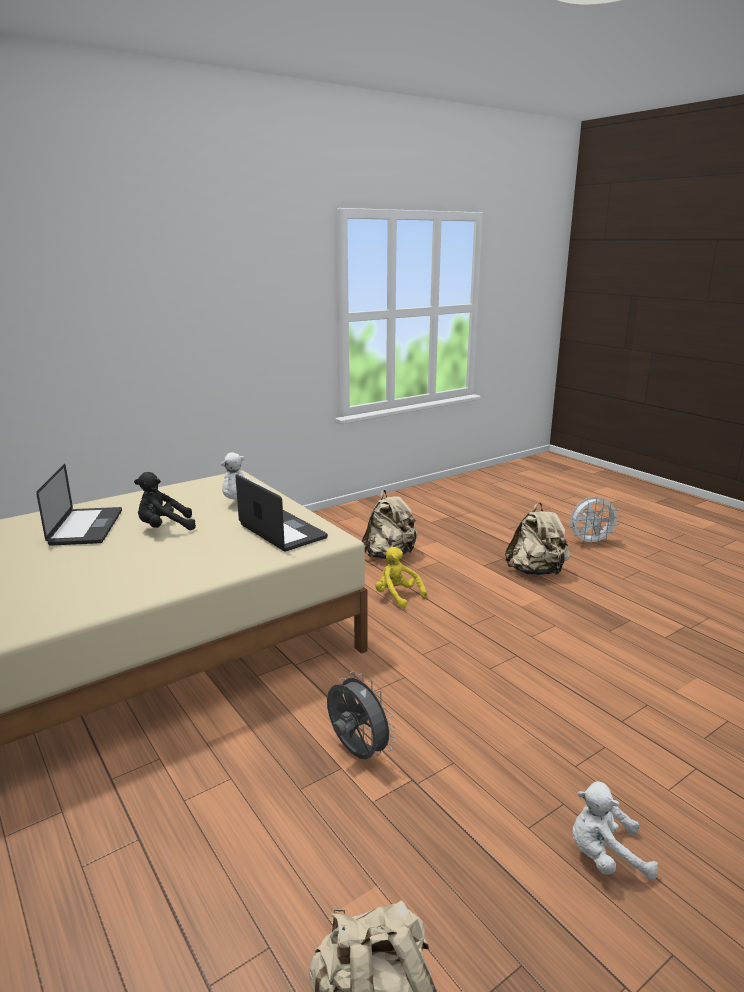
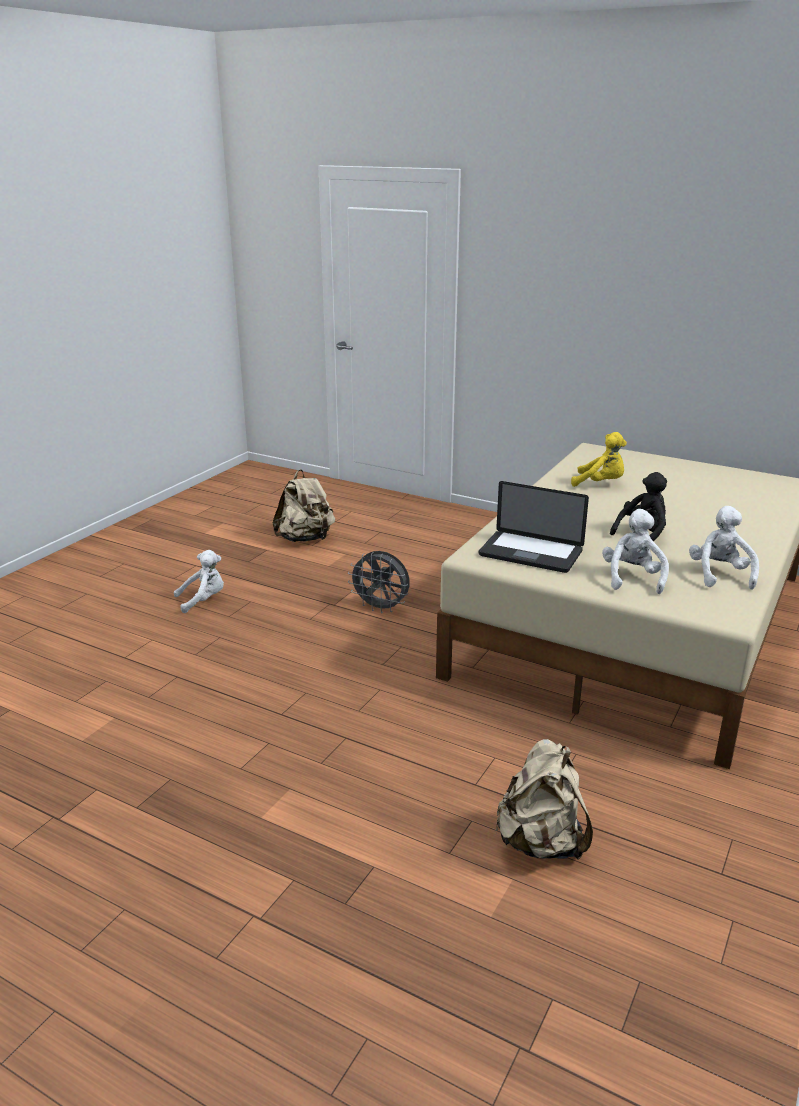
camera: 155 degrees right, 5 degrees up
(86, 527) = (707, 520): laptop -> none
(183, 494) = (719, 575): none -> white plush toy
(397, 596) = (460, 757): yellow plush toy -> yellow plush toy (600, 483)
(536, 571) = (279, 878): beige backpack -> none
(590, 542) = (168, 1037): white fan -> none

